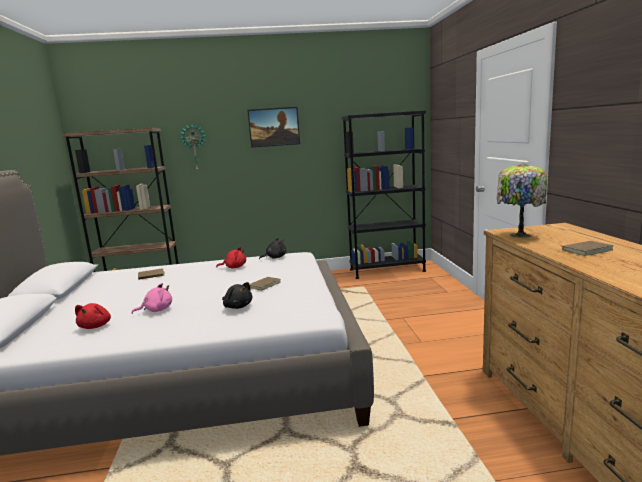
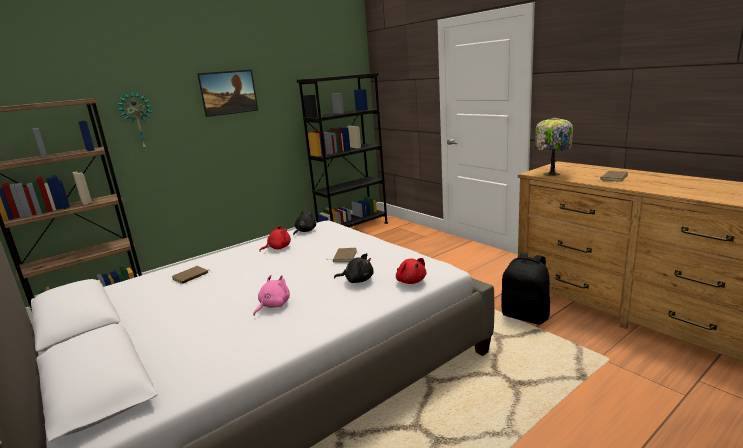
camera: 30 degrees left, 5 degrees up
(96, 326) = (229, 339): red plush toy -> red plush toy (410, 281)
(456, 403) = (525, 316): none -> black backpack

